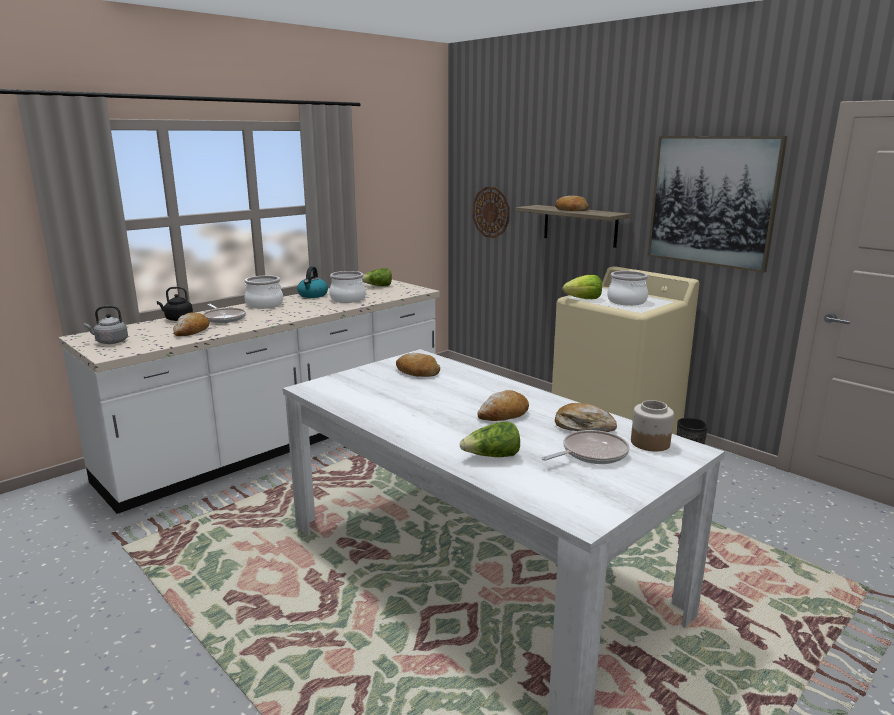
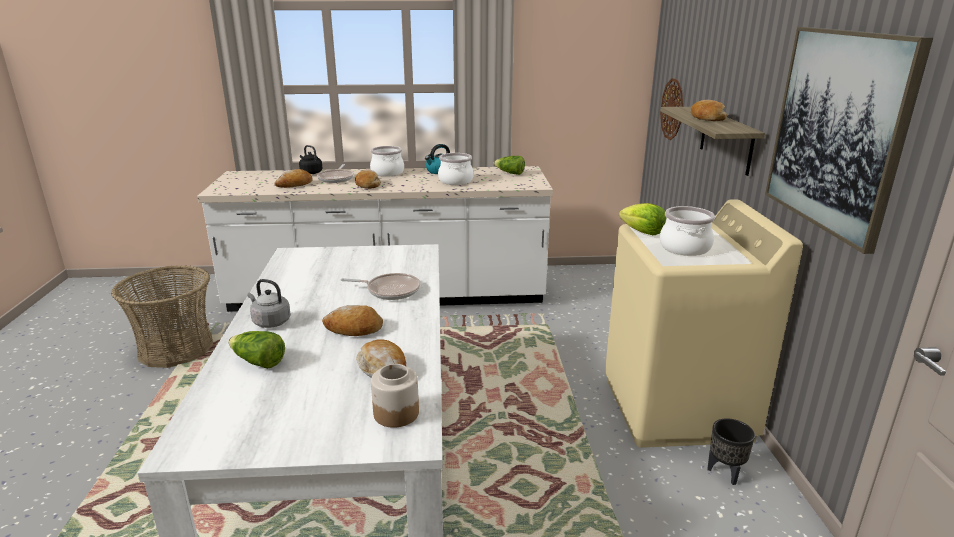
camera: 40 degrees right, 5 degrees up
(110, 342) = (238, 181): grey kettle -> grey kettle (270, 322)
(116, 568) = (176, 348): none -> basket
(417, 372) = (385, 265): bread -> bread (367, 184)
(591, 453) = (327, 397): frying pan -> frying pan (390, 290)

